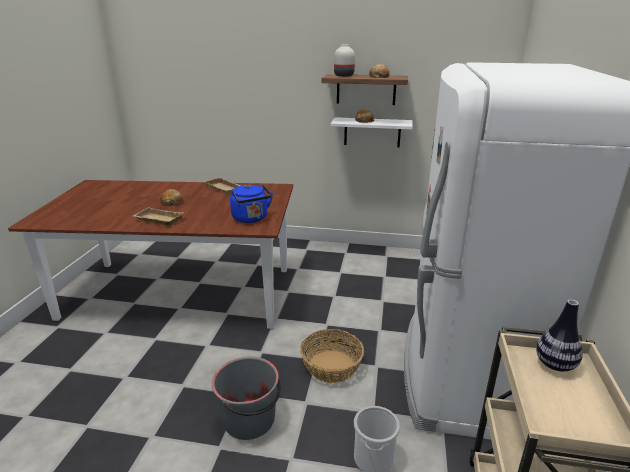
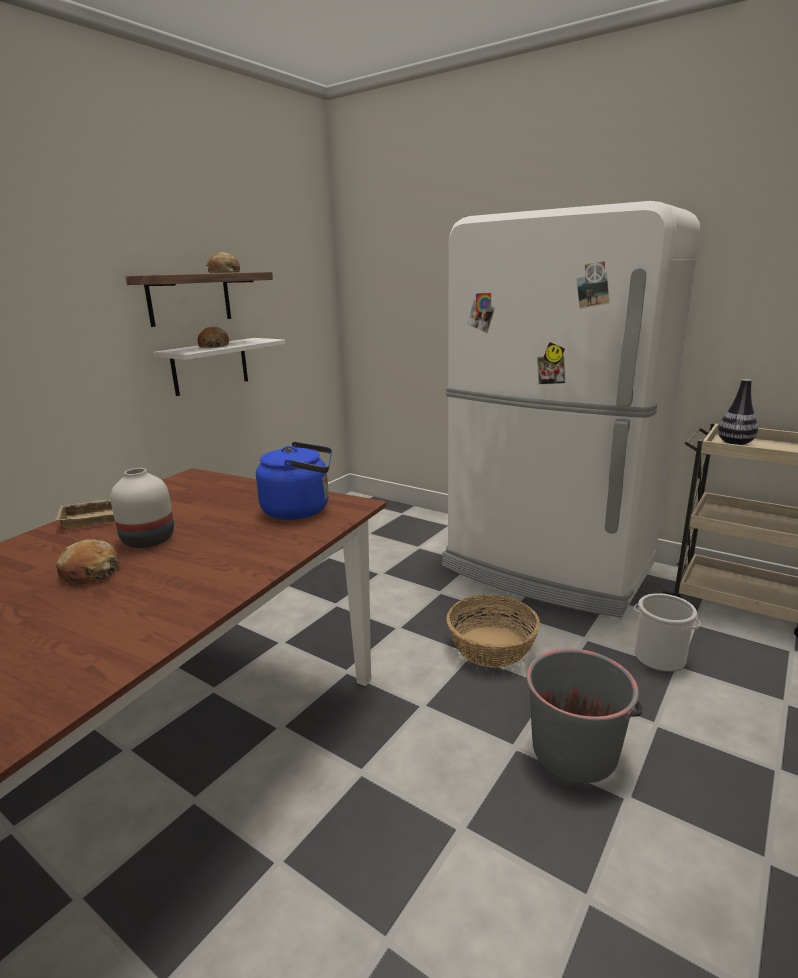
camera: 65 degrees left, 5 degrees down
(157, 220) = (176, 596): beige tray -> none
(344, 75) = (172, 274): white vase -> white vase (149, 539)

